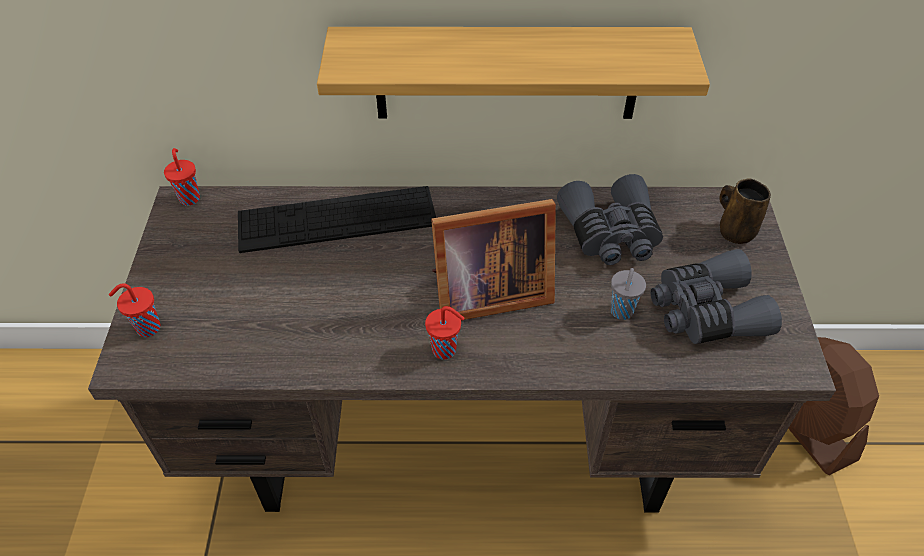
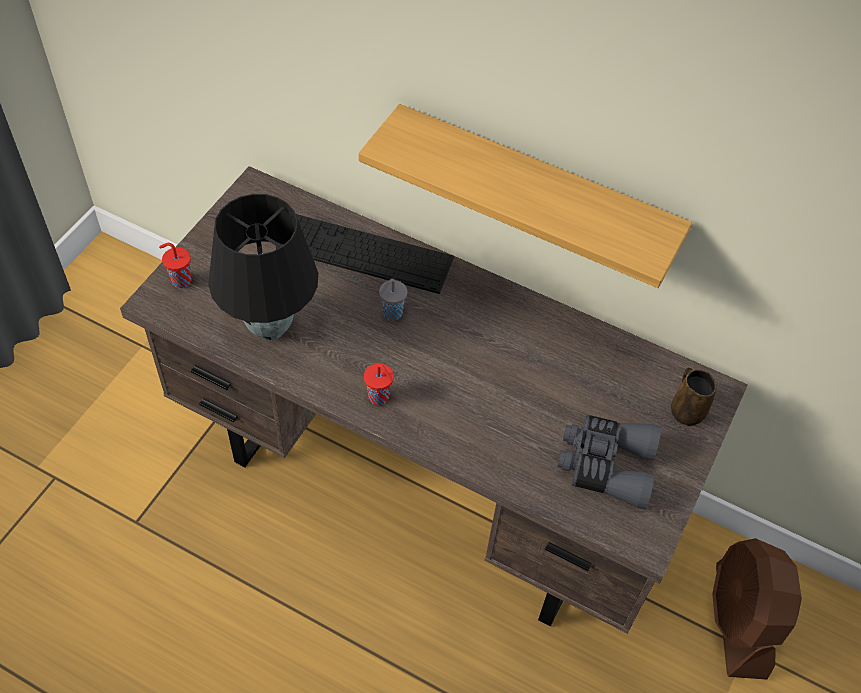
camera: 25 degrees right, 5 degrees up
(189, 197) = (265, 186): red cup -> none
(282, 332) = (271, 327): none -> black table lamp
(486, 293) = (440, 368): picture frame -> none
(611, 233) = (576, 364): grey binoculars -> none
(621, 312) = (536, 433): grey cup -> grey cup (391, 314)

